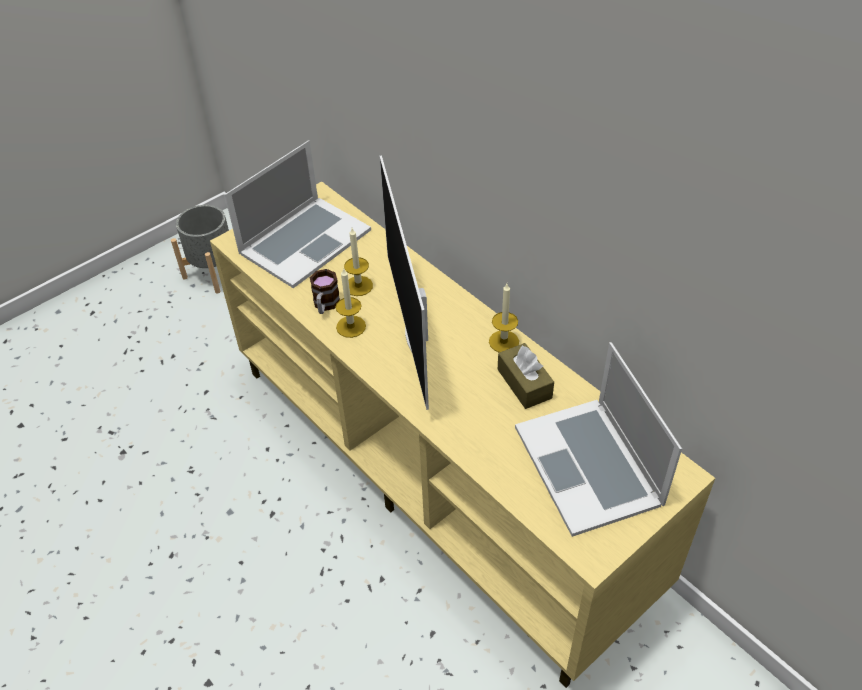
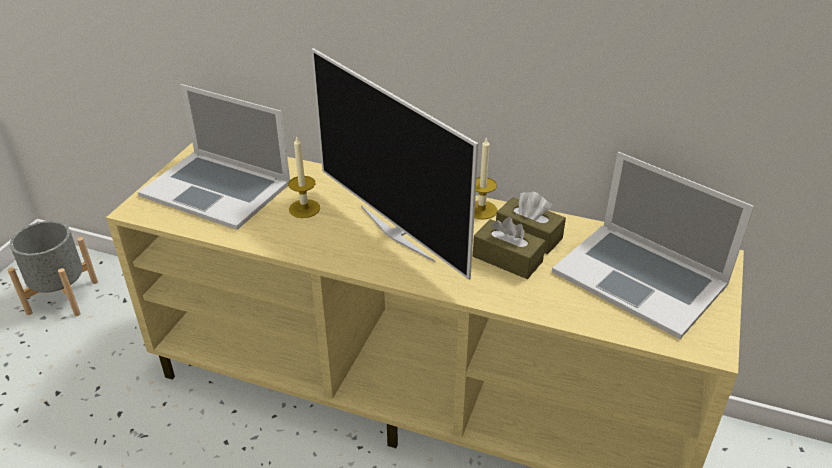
camera: 30 degrees left, 10 degrees down
(304, 241) = (216, 189): laptop -> laptop turned 105 degrees clockwise
(325, 305) = (282, 234): mug -> none
(351, 326) = (324, 243): candle -> none
(487, 400) = (507, 259): none -> brown tissue box

